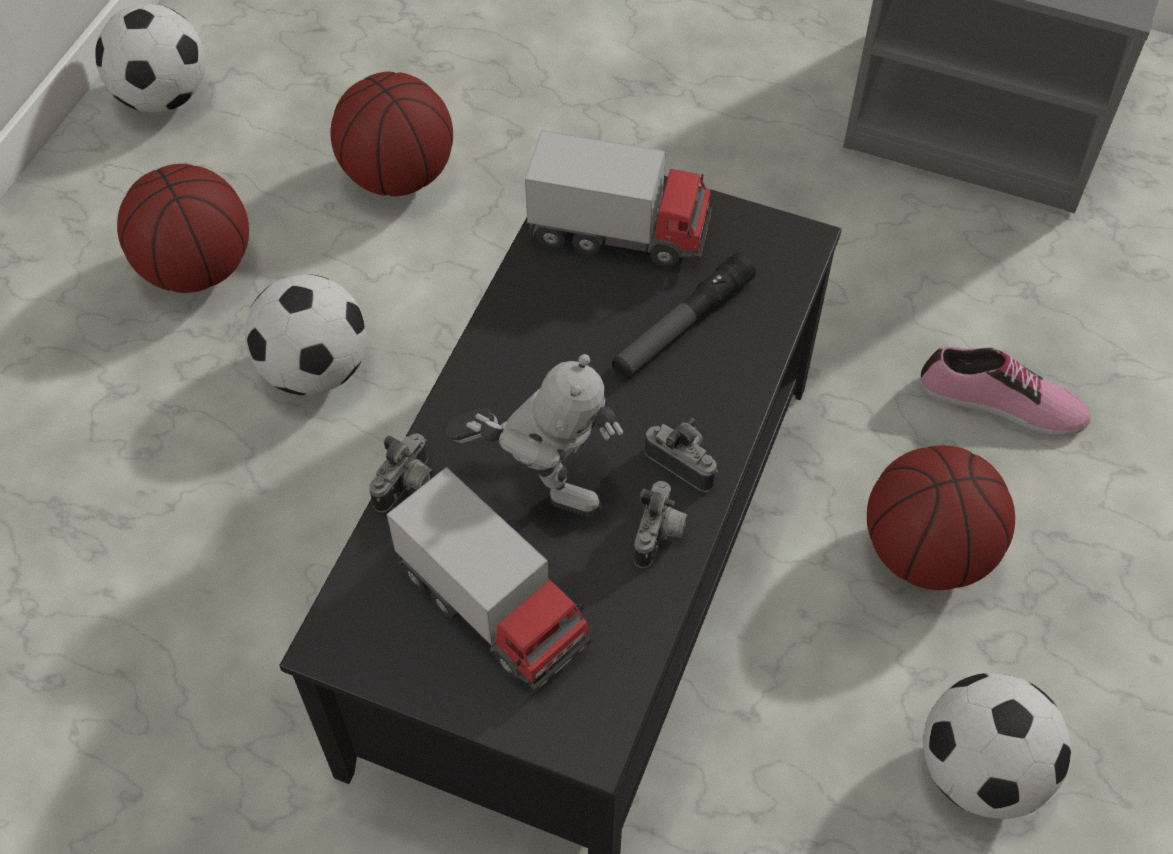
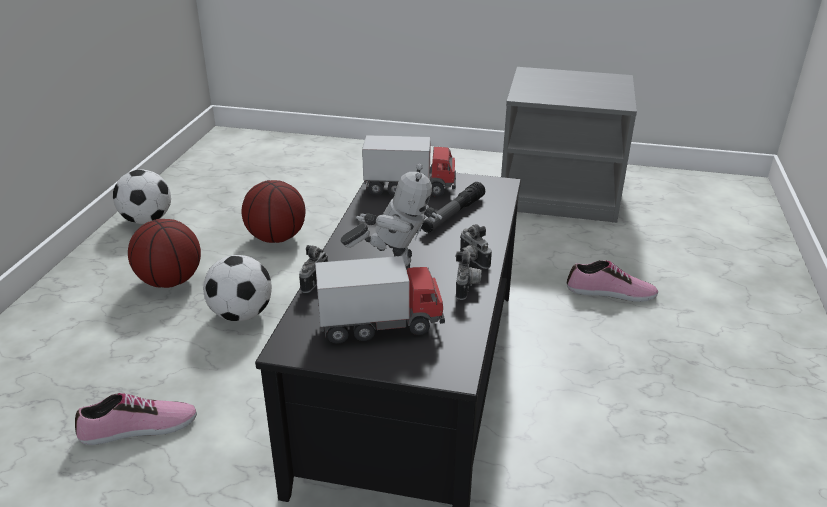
camera: 10 degrees left, 25 degrees down
(131, 603) = (139, 428): none -> shoe
(493, 608) = (381, 324): toy truck -> toy truck turned 45 degrees counterclockwise
(684, 463) = (471, 260): camera -> camera turned 150 degrees counterclockwise
(927, 552) = (597, 354): basketball -> none
(981, 769) = (664, 445): football -> none

